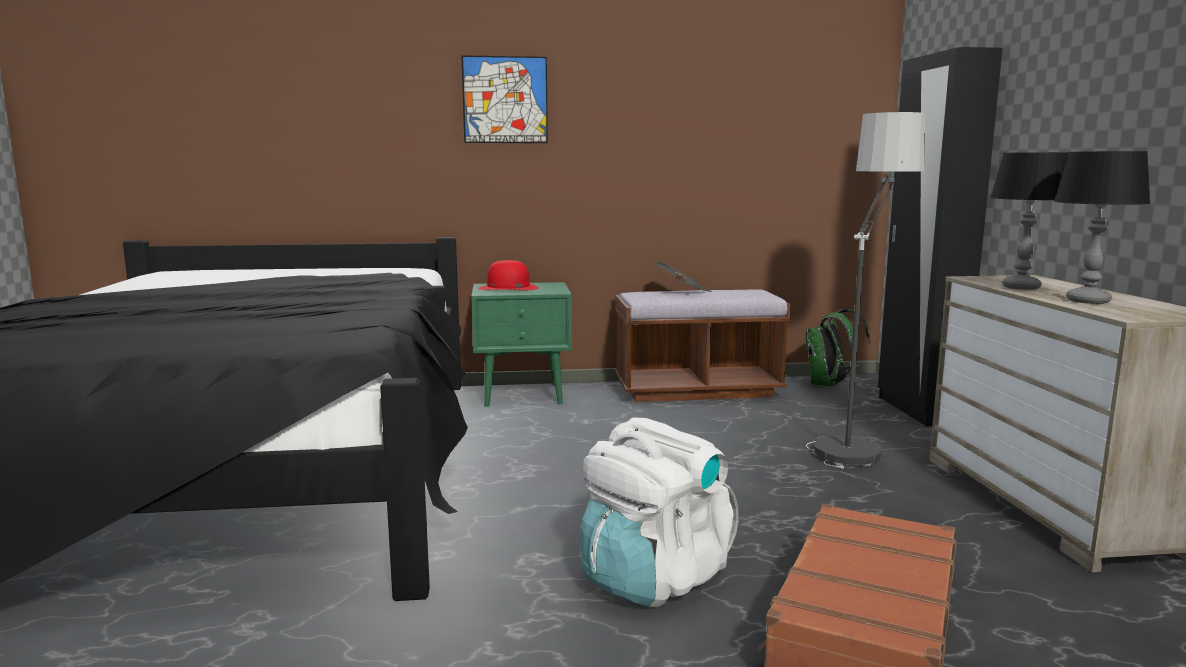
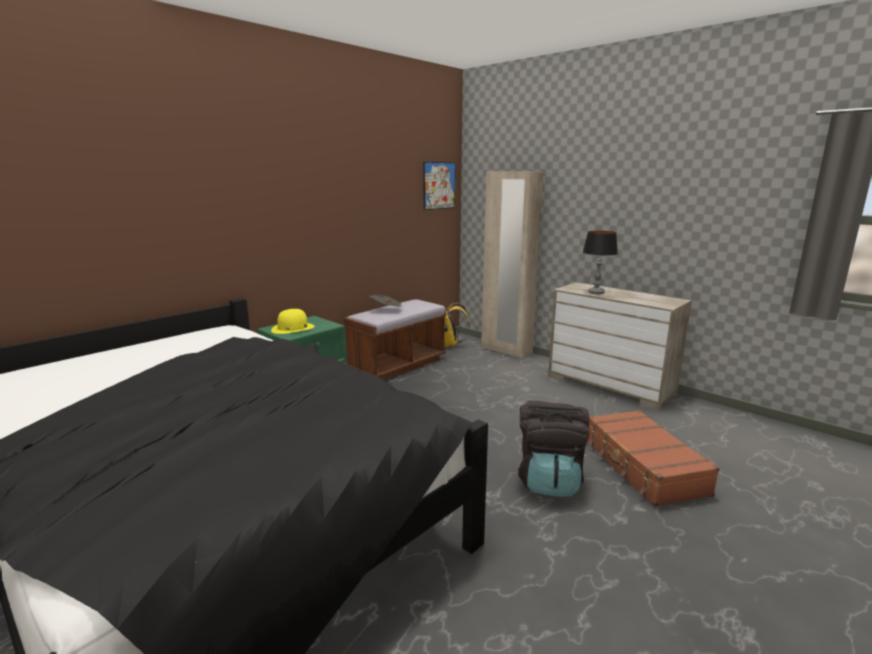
camera: 40 degrees left, 5 degrees up
(505, 100) = (267, 194): picture -> picture (439, 185)
(508, 288) = (292, 328): red hat -> yellow hat
(653, 577) = (549, 480): white backpack -> black backpack
(829, 385) = (451, 345): green backpack -> yellow backpack
(856, 440) = (508, 374): floor lamp -> none
(917, 410) = (506, 350): black wardrobe -> beige wardrobe
(1087, 301) = (634, 298): table lamp -> none

